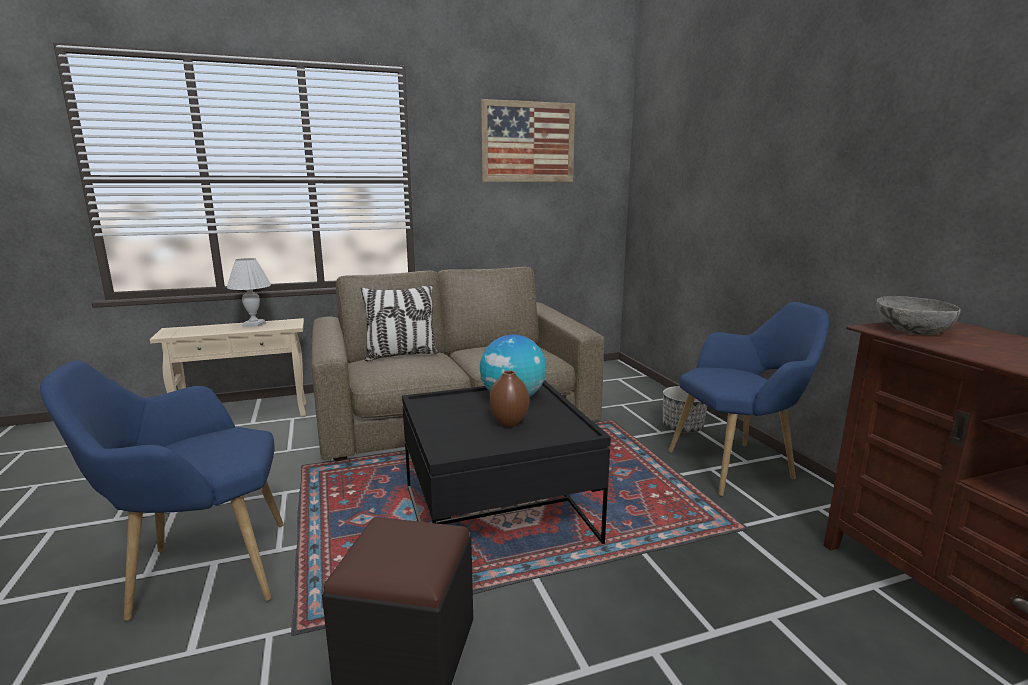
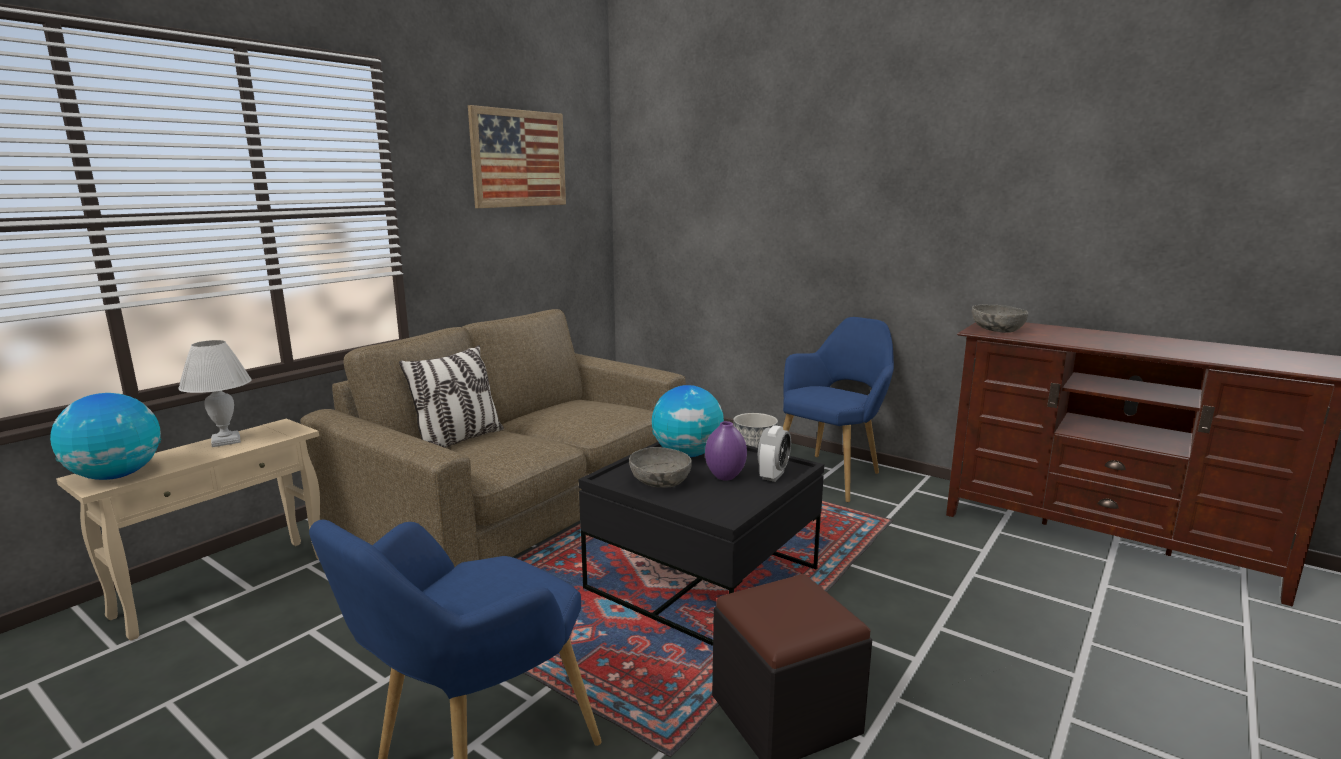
camera: 35 degrees left, 0 degrees up
(180, 332) = (116, 476): none -> globe
(454, 413) = (660, 482): none -> grey bowl
(508, 423) = (725, 477): brown vase -> purple vase
(550, 434) = (773, 475): none -> alarm clock

